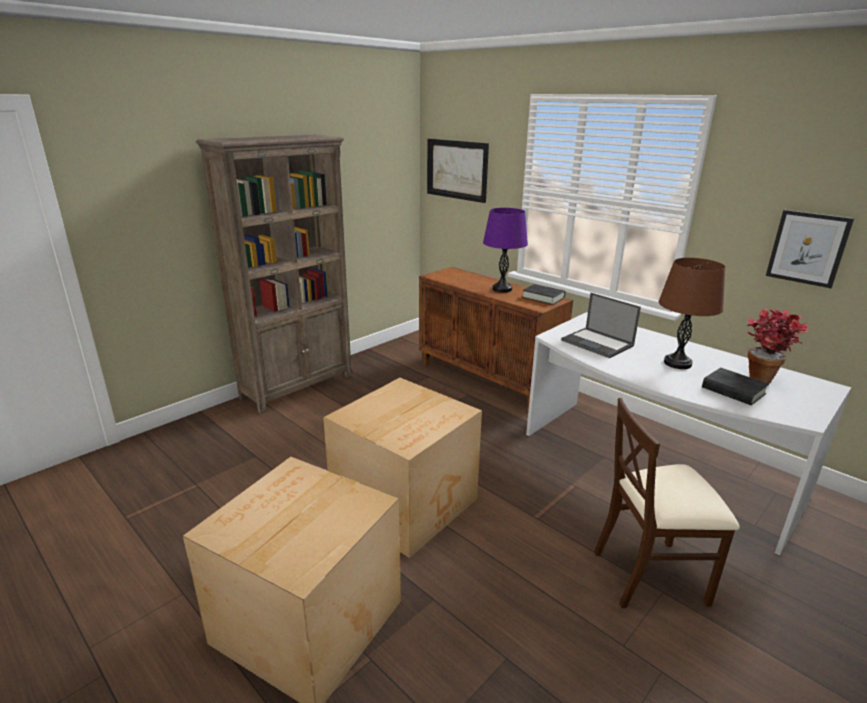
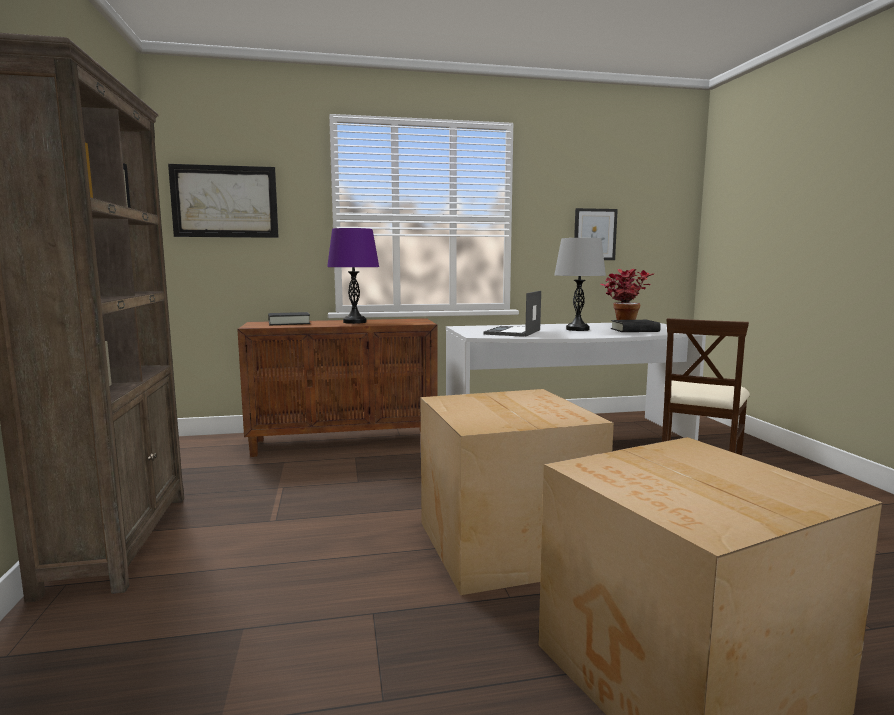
camera: 55 degrees left, 15 degrees down
(543, 298) = (404, 320): black book -> black book (289, 323)
(598, 343) = (512, 332): laptop -> laptop turned 120 degrees clockwise
(677, 363) = (577, 329): brown table lamp -> grey table lamp

